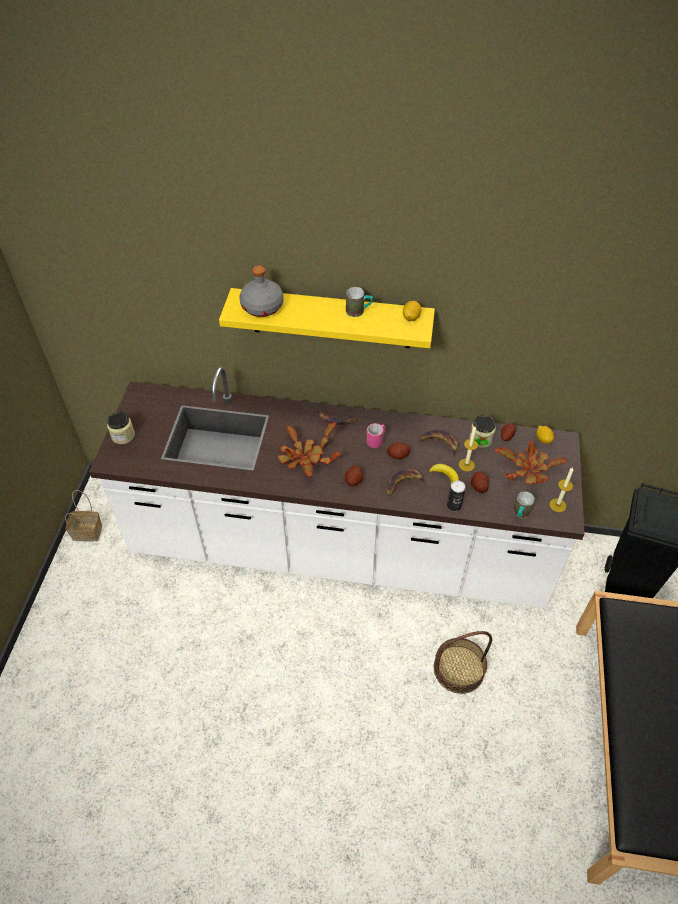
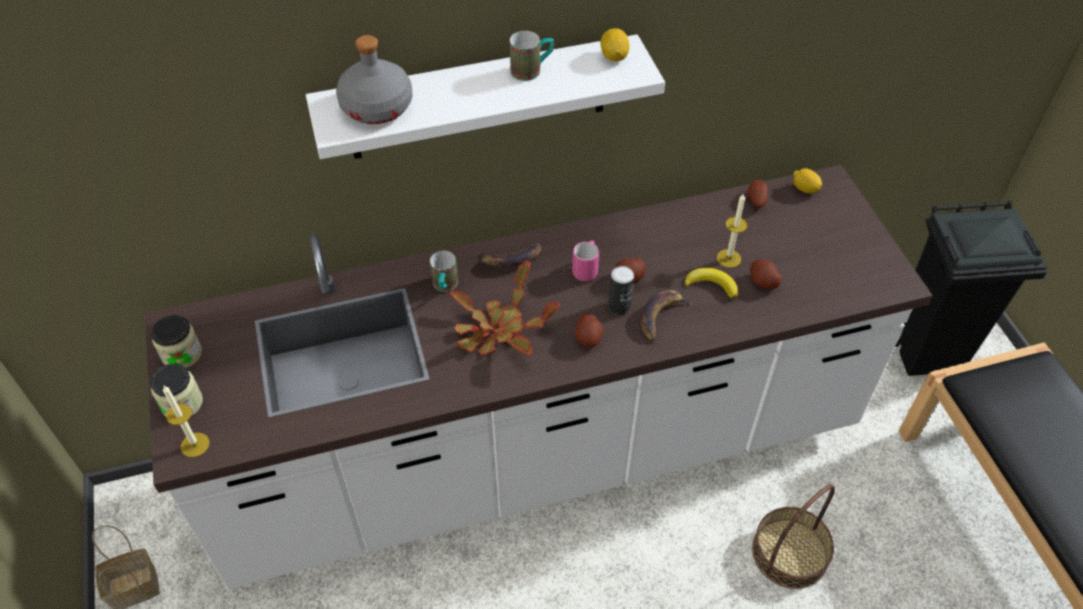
camera: 25 degrees left, 0 degrees up
(331, 318) = (478, 98): yellow shelf -> white shelf
(440, 443) = (676, 242): banana -> none
(454, 505) = (747, 321): can -> can (619, 307)
(480, 439) = (725, 216): jar -> jar (182, 354)
(520, 514) = (838, 300): mug -> mug (444, 286)
(528, 471) = (812, 237): potted plant -> none
(557, 505) = (876, 269): candle -> candle (195, 445)

